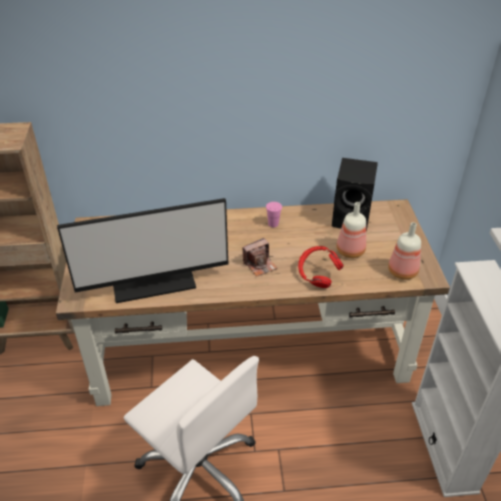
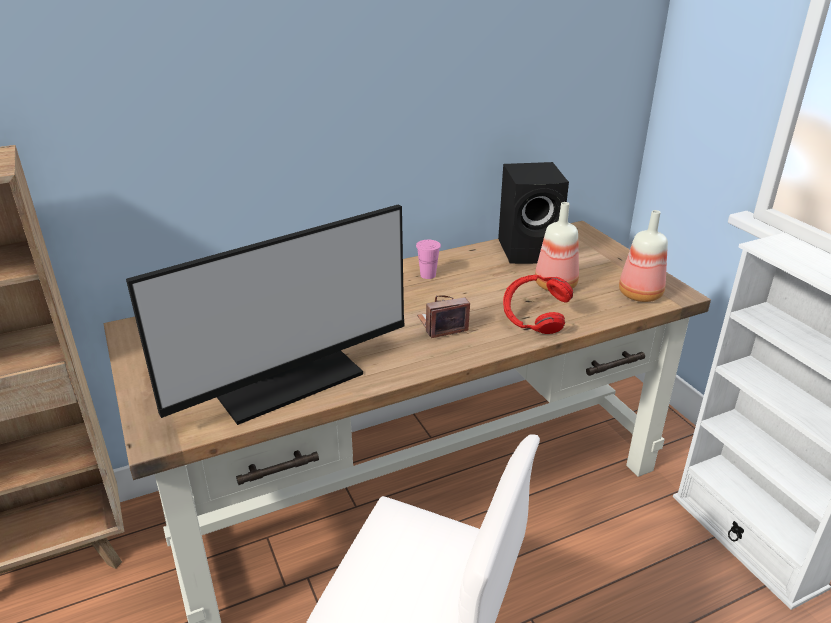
camera: 20 degrees left, 10 degrees down
(260, 265) = (442, 325): camera -> camera turned 150 degrees counterclockwise

